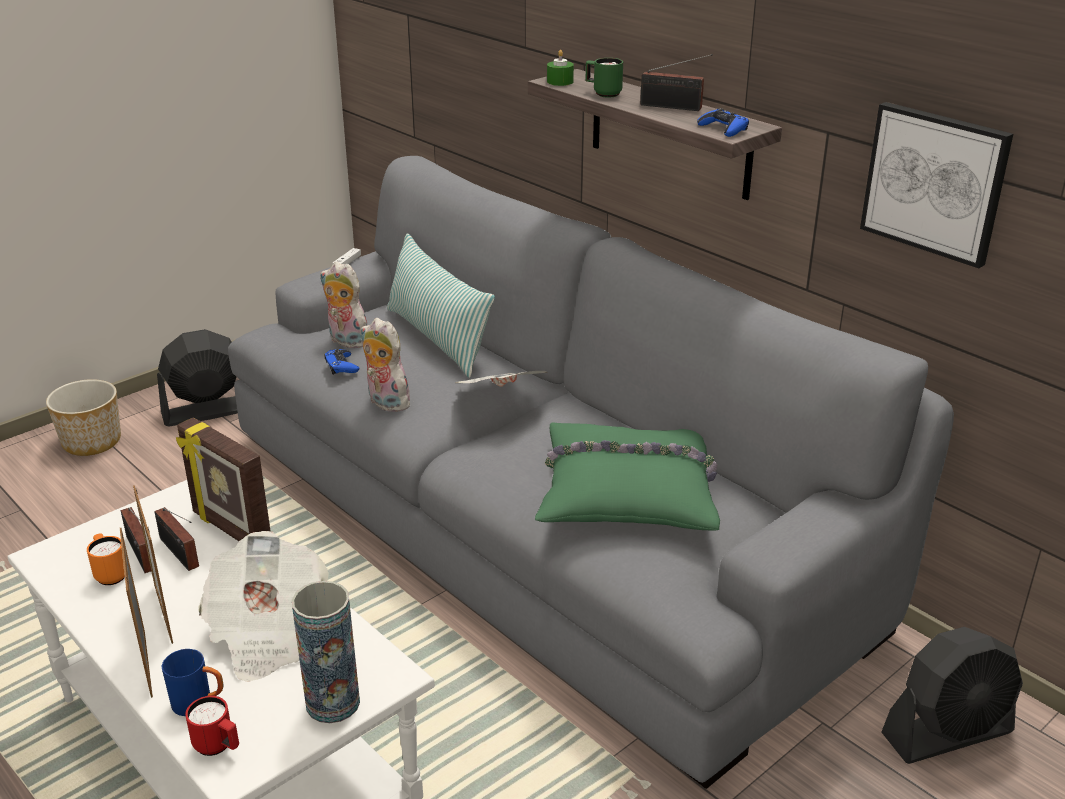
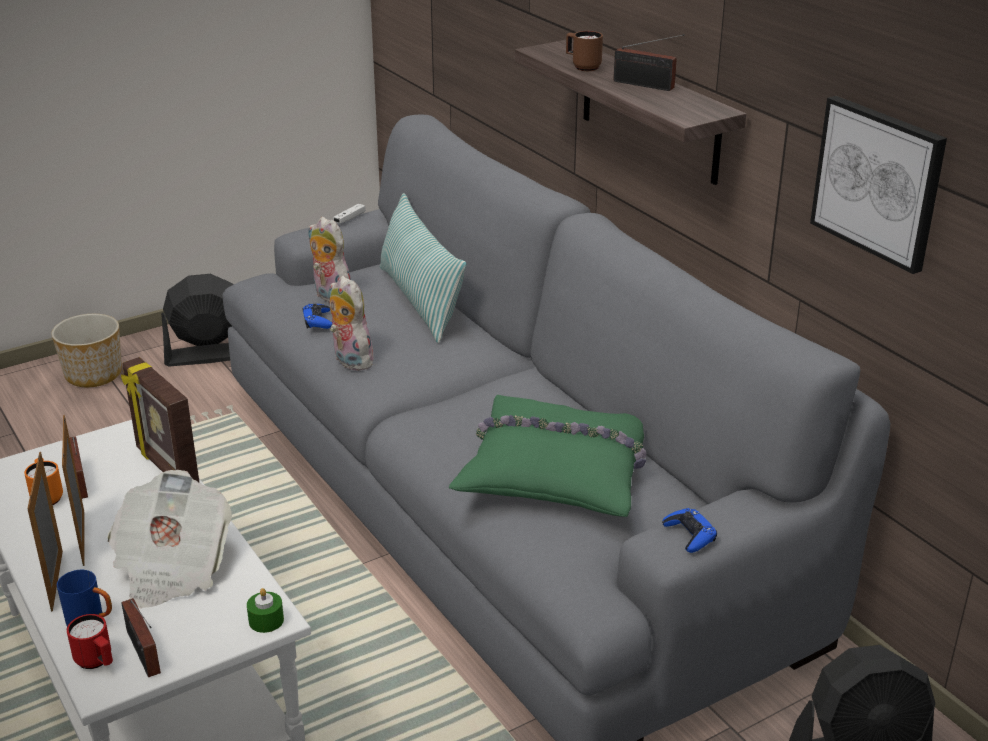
camera: 10 degrees right, 0 degrees up
(180, 555) = (114, 486): radio -> radio (143, 655)
(333, 703) = (210, 636): vase -> none
(500, 400) = (462, 368): newspaper -> none
(560, 82) = (546, 52): green candle -> green candle (266, 620)
(603, 93) = (582, 67): green mug -> brown mug
(723, 129) = (684, 111): blue game controller -> blue game controller (690, 535)

